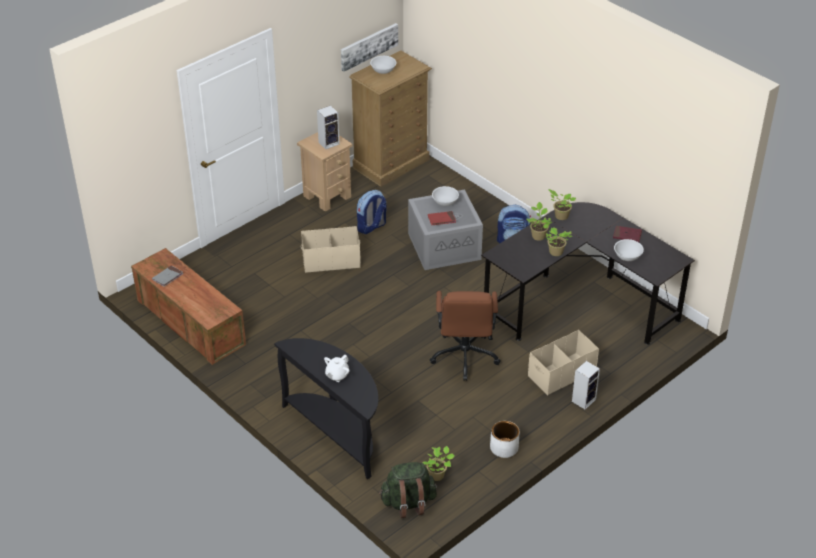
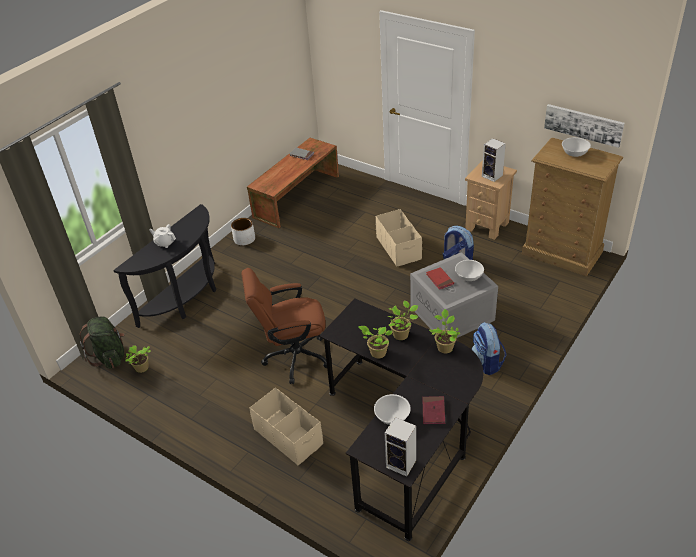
camera: 80 degrees right, 0 degrees up
(504, 448) = (178, 408): white planter -> white planter (244, 239)
(584, 400) = (253, 461): speaker -> speaker (402, 464)

